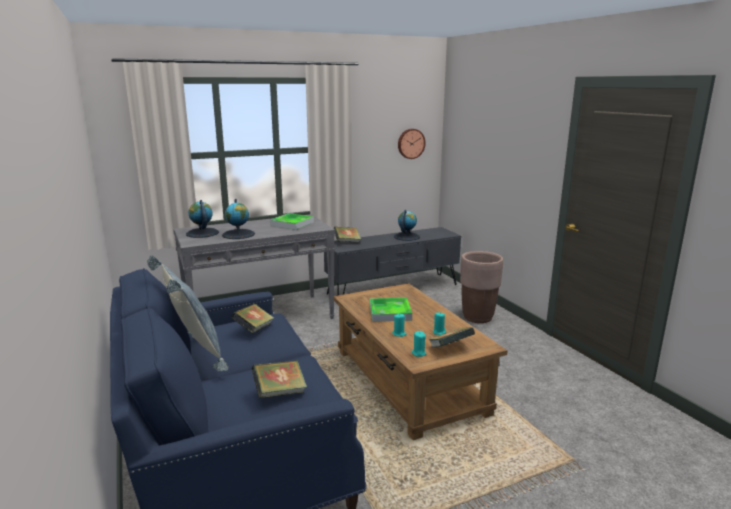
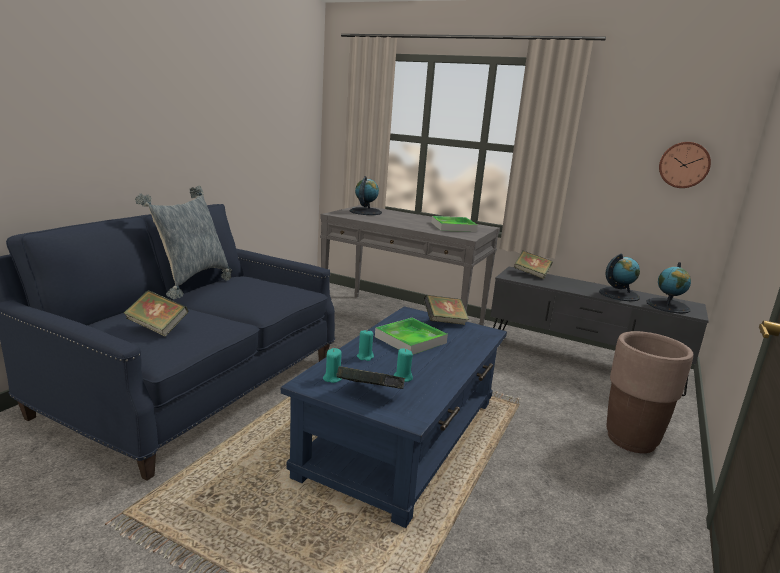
camera: 50 degrees right, 0 degrees up
(238, 234) = (385, 219): globe -> globe (668, 306)
(254, 329) = (264, 290): book -> book (444, 322)
(408, 381) = (402, 436): brown coffee table -> blue coffee table

